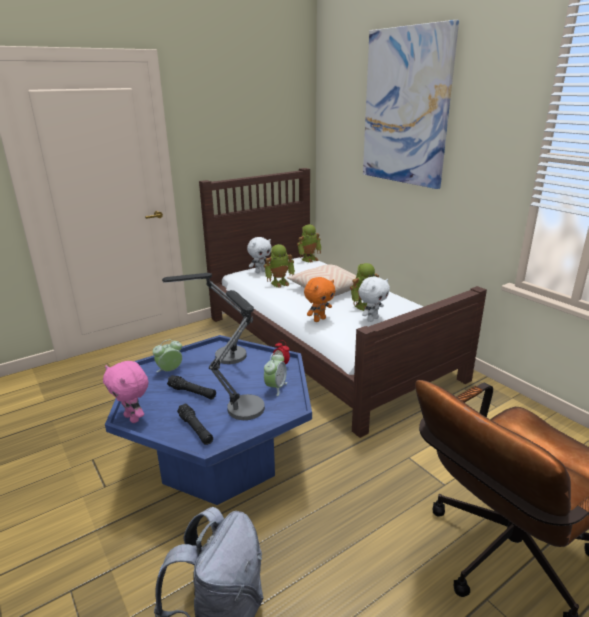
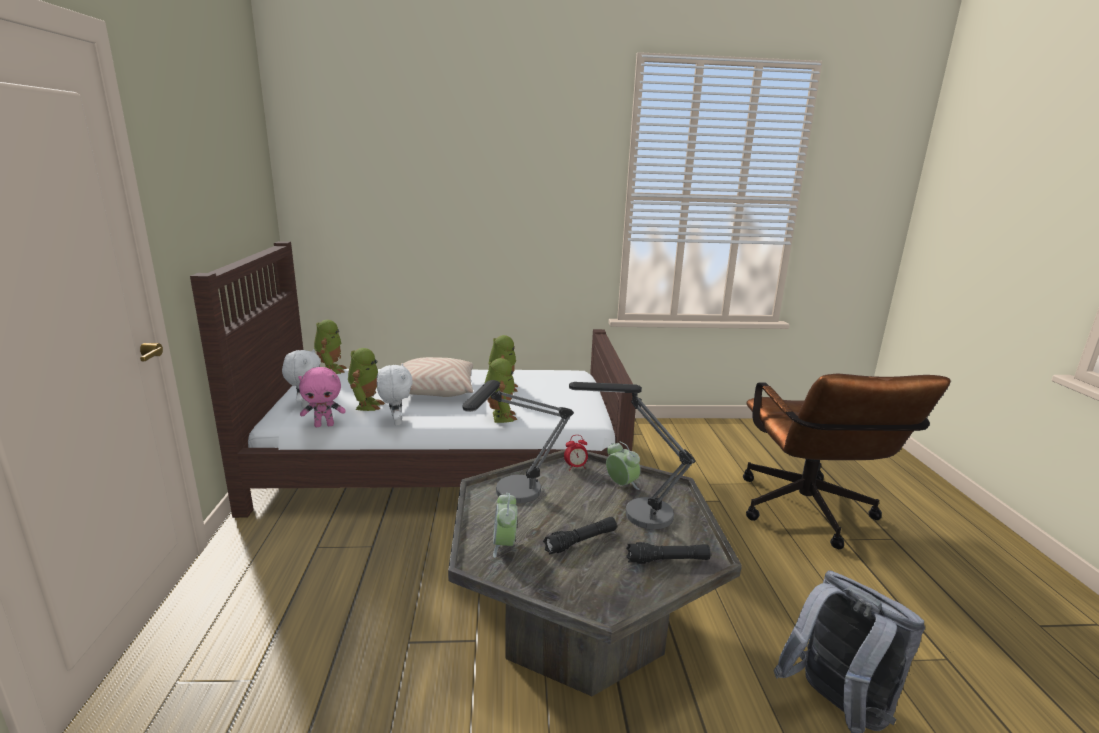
camera: 60 degrees left, 5 degrees down
(133, 418) = (603, 606): pink plush toy -> pink plush toy (324, 425)
(221, 458) = (581, 622): blue coffee table -> grey coffee table
(319, 319) = (499, 417): orange plush toy -> toy robot
(372, 319) = (537, 395): white plush toy -> white plush toy (396, 422)
(406, 107) = (454, 152): picture -> none

